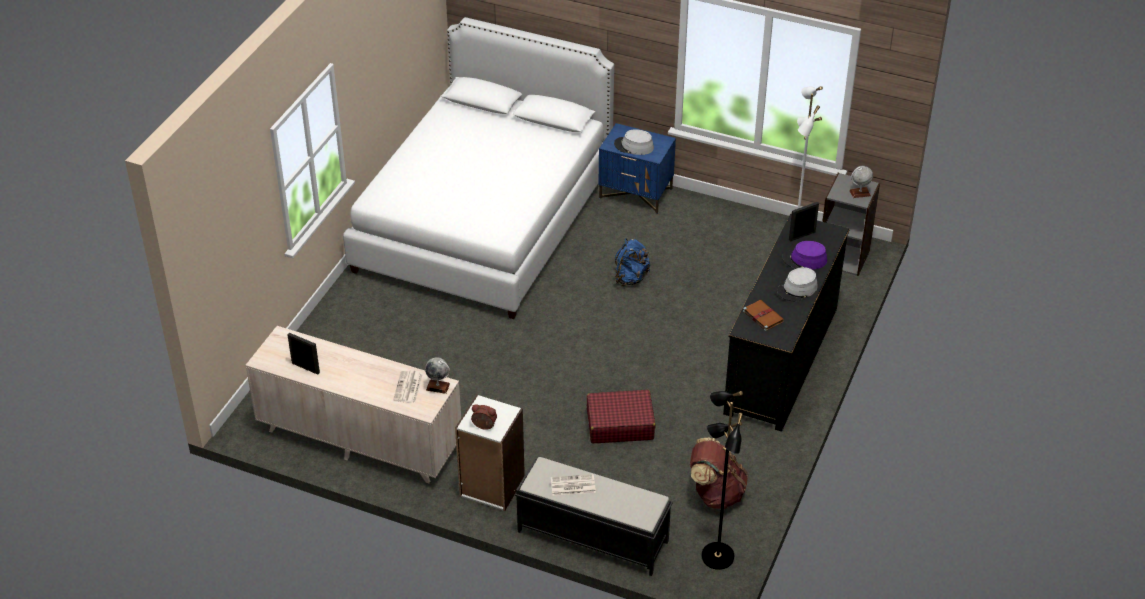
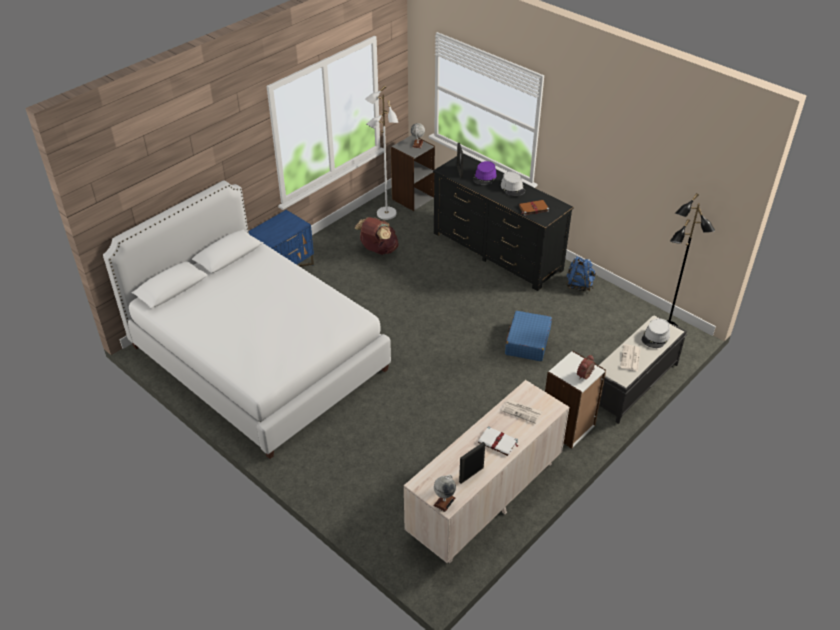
camera: 70 degrees left, 0 degrees up
(356, 378) = (498, 442): none -> white book
(438, 387) = (528, 393): globe -> globe (444, 501)
(619, 424) = (527, 342): red suitcase -> blue suitcase
(630, 278) = (376, 296): blue backpack -> blue backpack (579, 285)
(633, 146) = (281, 231): grey hat -> grey hat (655, 337)
(715, 493) = (610, 314): brown backpack -> brown backpack (378, 250)

